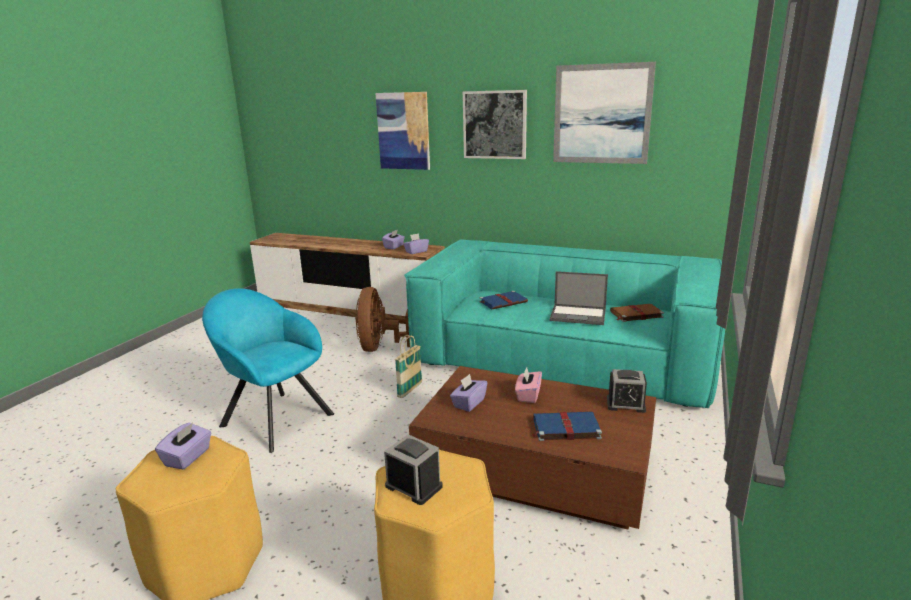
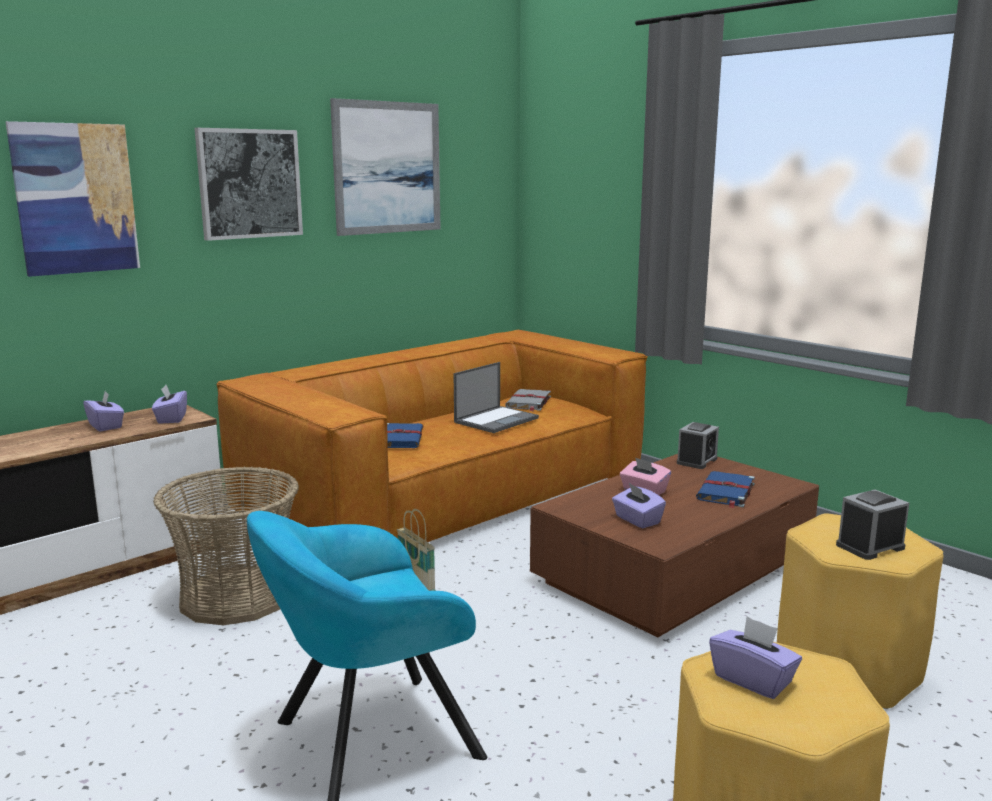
camera: 65 degrees left, 5 degrees down
(381, 347) = (237, 596): brown fan -> basket
(562, 356) = (448, 493): turquoise sofa -> brown sofa
(635, 314) = (528, 402): brown book -> grey book

